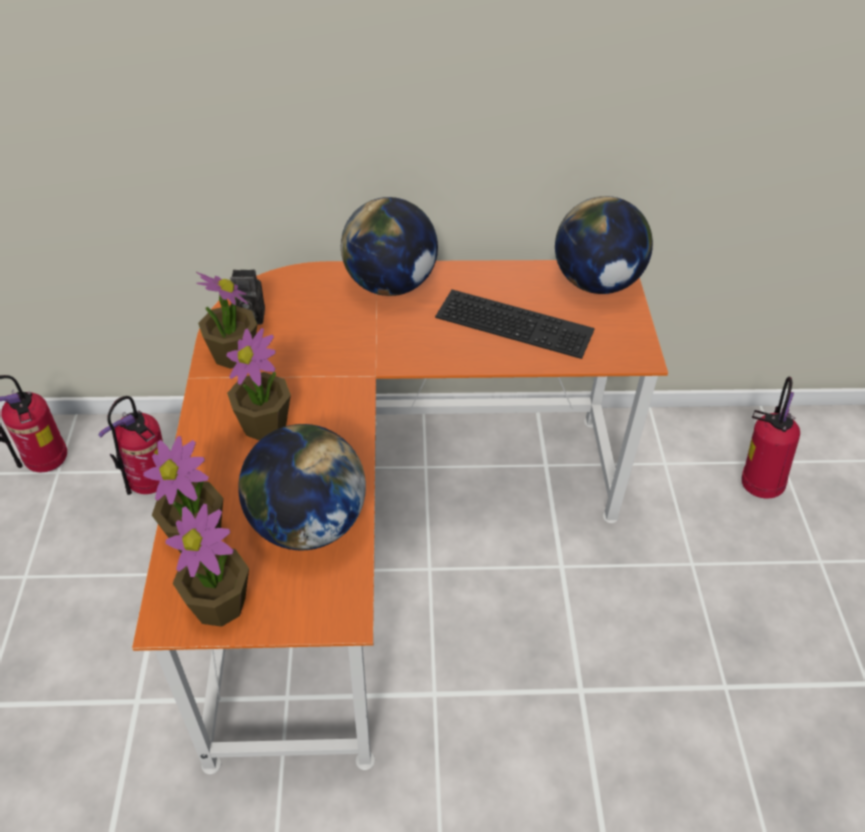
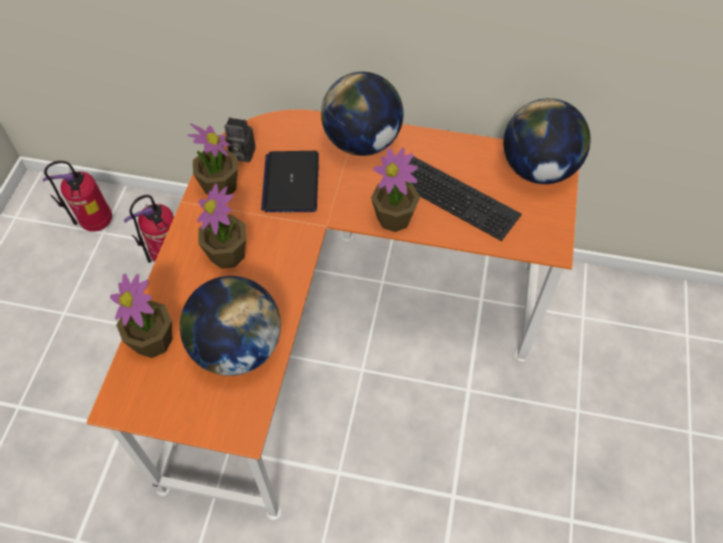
camera: 15 degrees right, 10 degrees up
(219, 604) = (156, 401): potted plant -> potted plant (394, 218)
(319, 337) = (291, 182): none -> laptop
(757, 484) = (657, 352): fire extinguisher -> none

